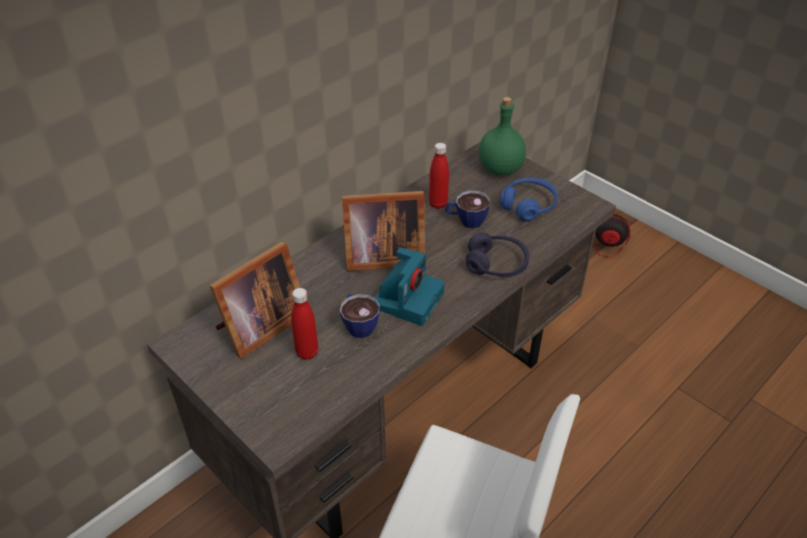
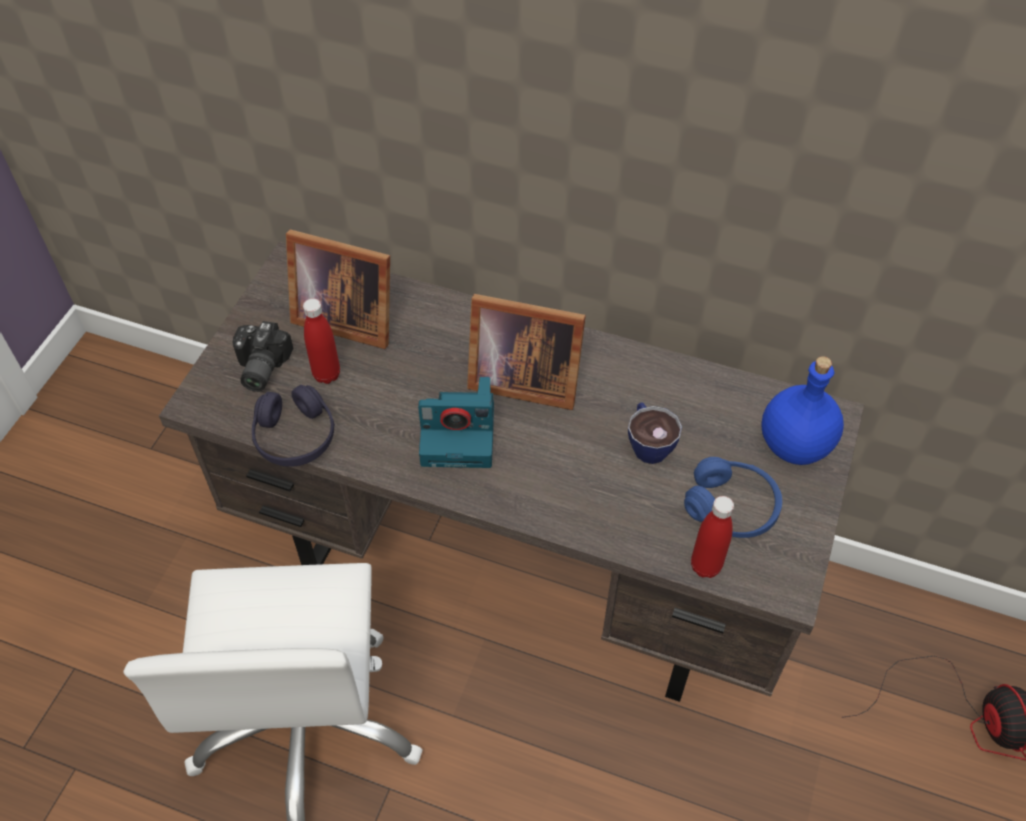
camera: 65 degrees right, 10 degrees up
(271, 391) = (258, 368): none -> camera
(358, 324) = (392, 403): cup -> none
(381, 256) = (521, 378): picture frame -> picture frame turned 45 degrees counterclockwise
(438, 204) = (662, 400): red bottle -> red bottle (705, 566)
(496, 264) = (578, 508): purple headphones -> purple headphones (295, 436)
(499, 169) = (794, 444): green bottle -> blue bottle

